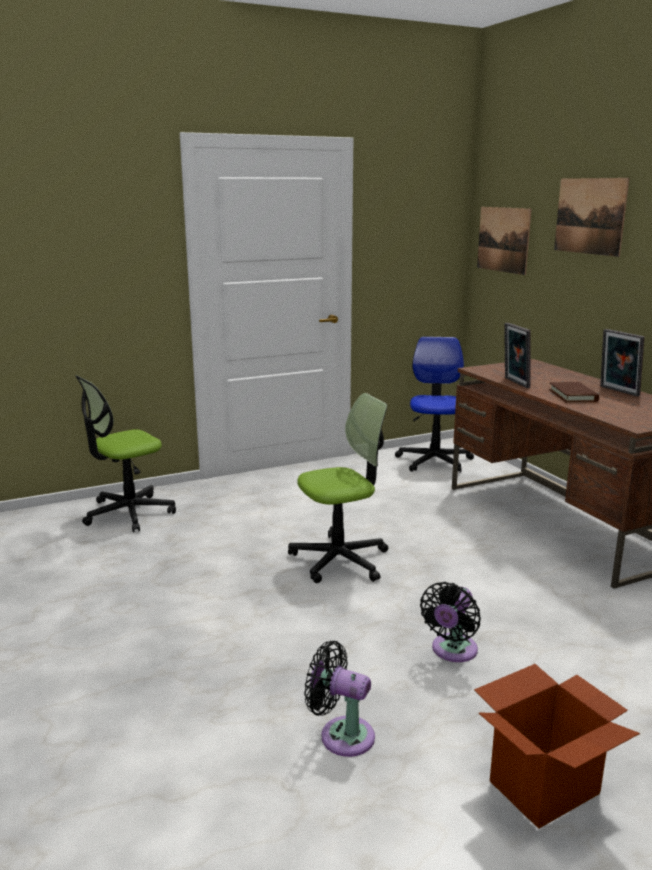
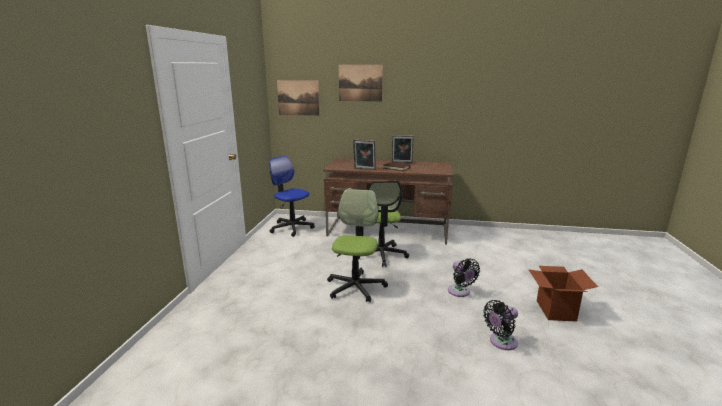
camera: 55 degrees left, 0 degrees up
(128, 513) = (190, 337): office chair -> office chair (381, 255)

